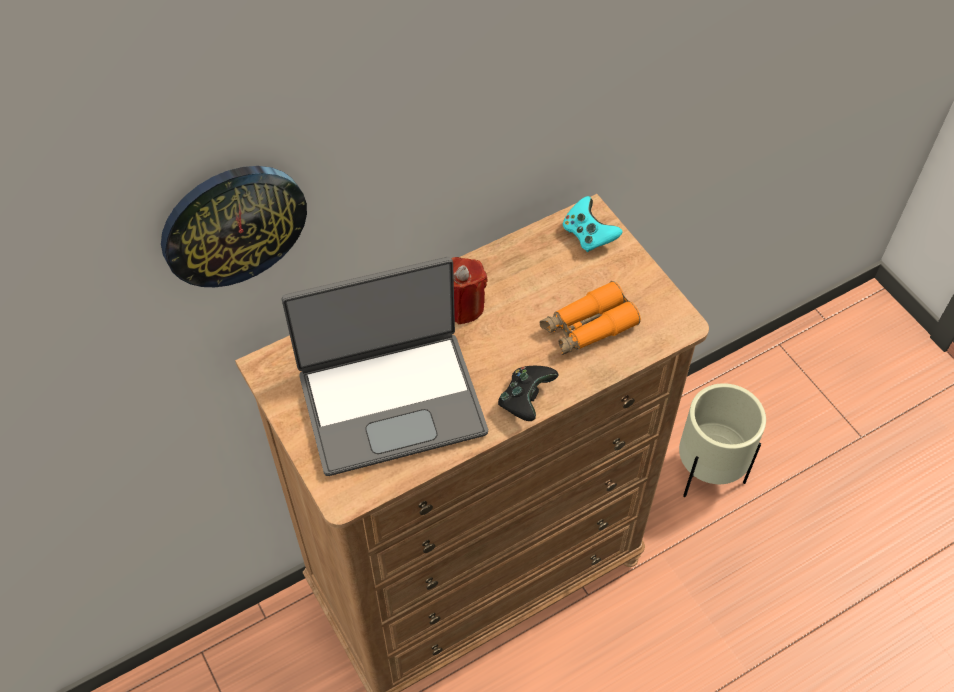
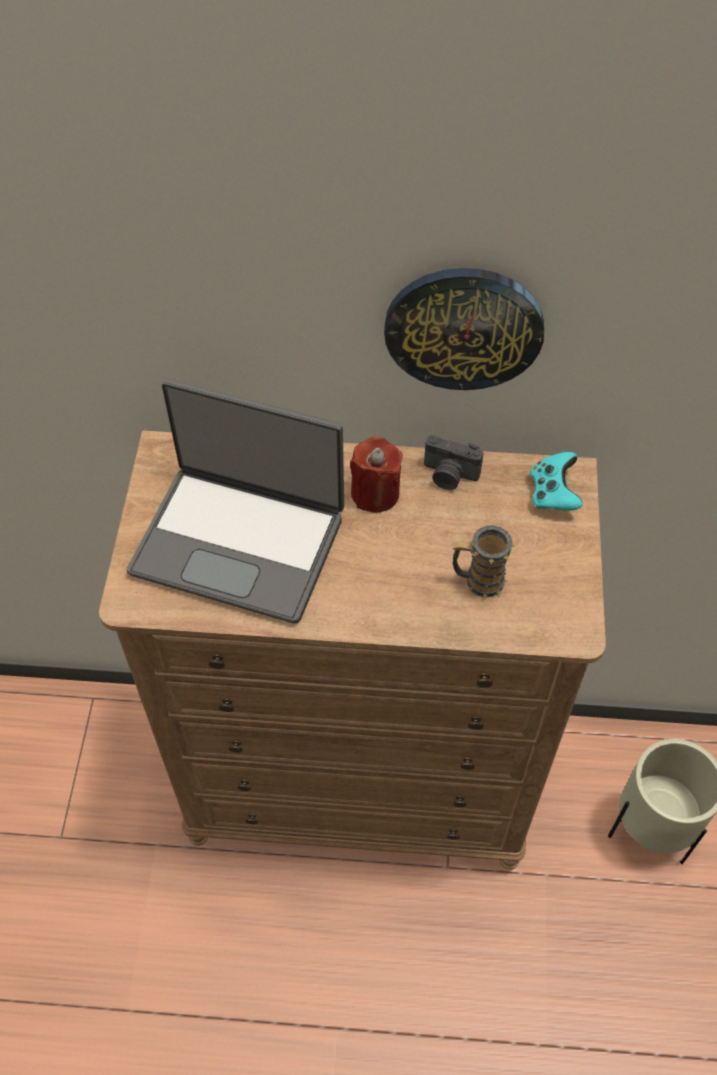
camera: 35 degrees right, 0 degrees up
(233, 224) = (156, 288): wall clock -> wall clock (463, 327)
(505, 263) = (449, 475): none -> camera
(525, 399) = (360, 613): black game controller -> none
(587, 327) = (477, 580): orange binoculars -> mug

